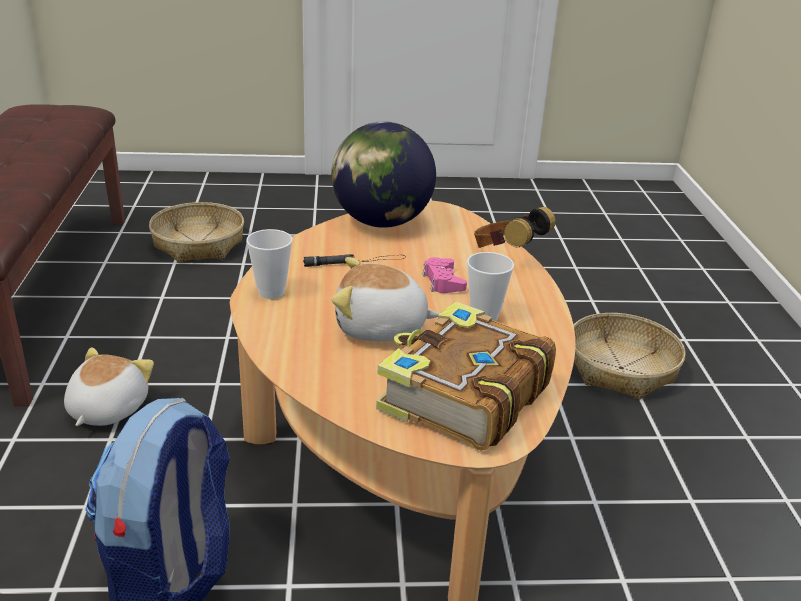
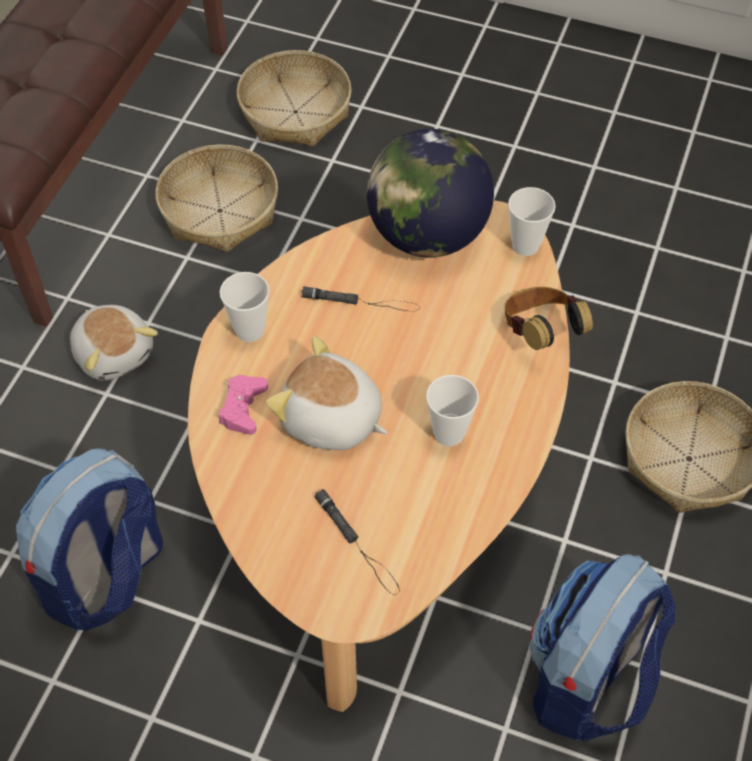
camera: 25 degrees right, 25 degrees up
(106, 409) = (114, 352): plush toy -> plush toy turned 105 degrees clockwise
(163, 305) = (219, 210): none -> basket
(443, 281) = (437, 363): pink game controller -> pink game controller (243, 408)
(458, 216) = (525, 246): none -> cup
(462, 396) = (357, 544): book -> black flashlight
(660, 524) = (587, 681): none -> backpack

